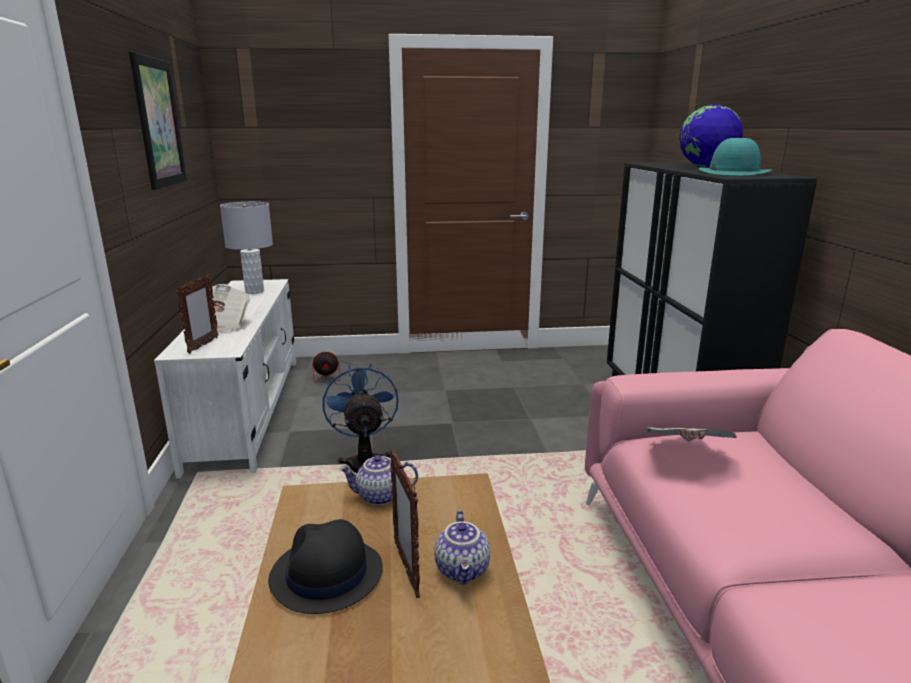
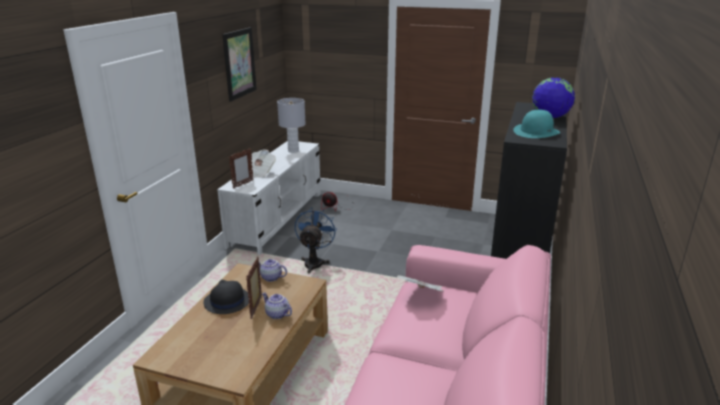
camera: 25 degrees right, 5 degrees up
(463, 570) = (276, 314): teapot -> teapot turned 105 degrees clockwise

